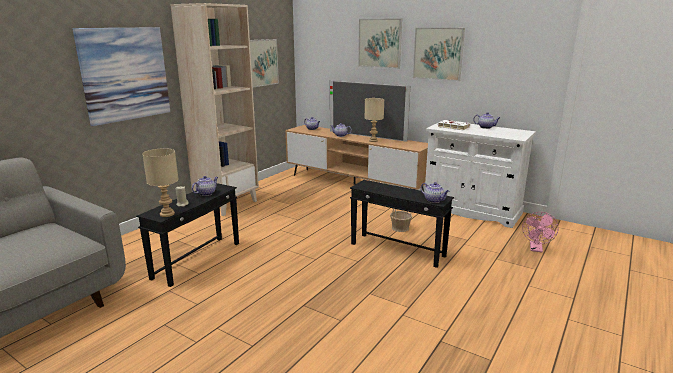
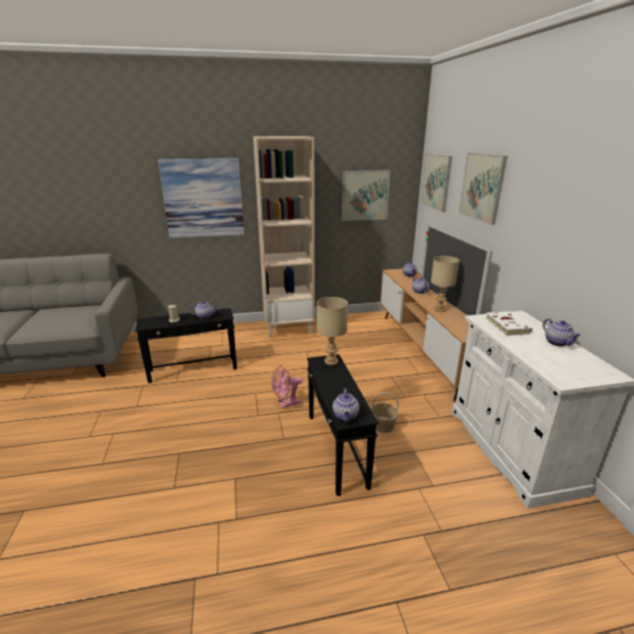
camera: 45 degrees right, 5 degrees up
(167, 214) = (151, 325): beige table lamp -> beige table lamp (332, 361)
(438, 54) = (535, 213): picture -> picture (436, 181)
(536, 249) = (506, 563): pink fan -> pink fan (286, 404)

